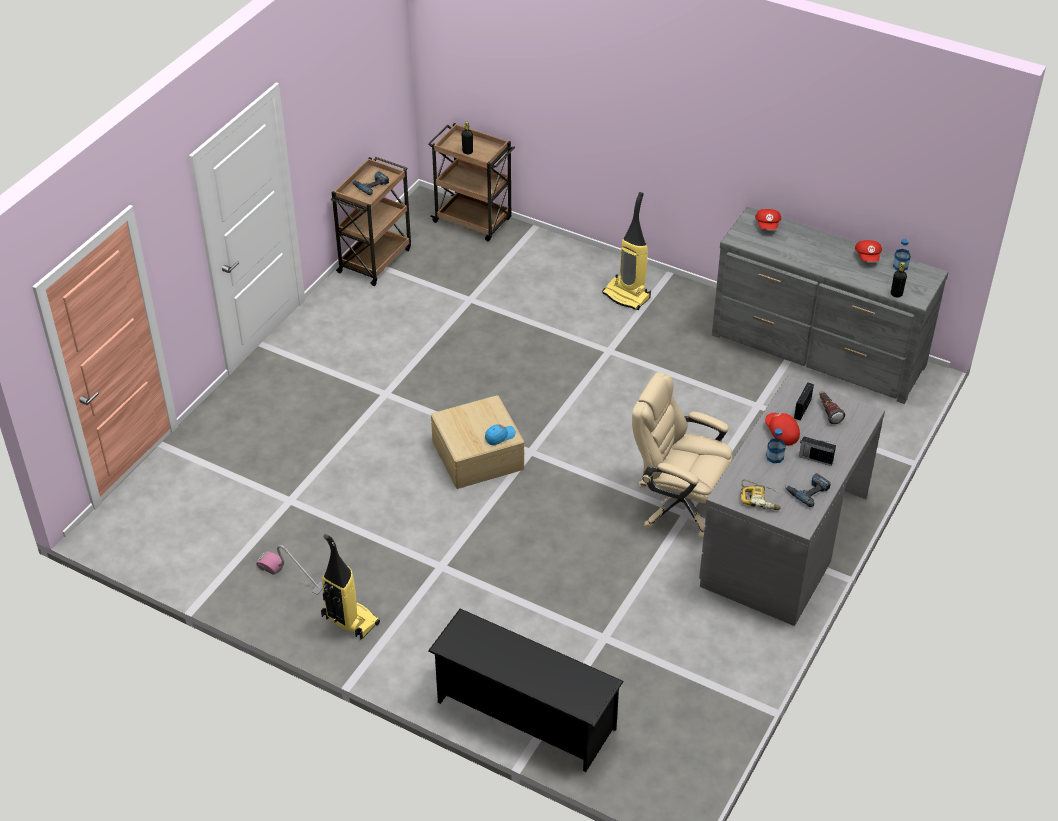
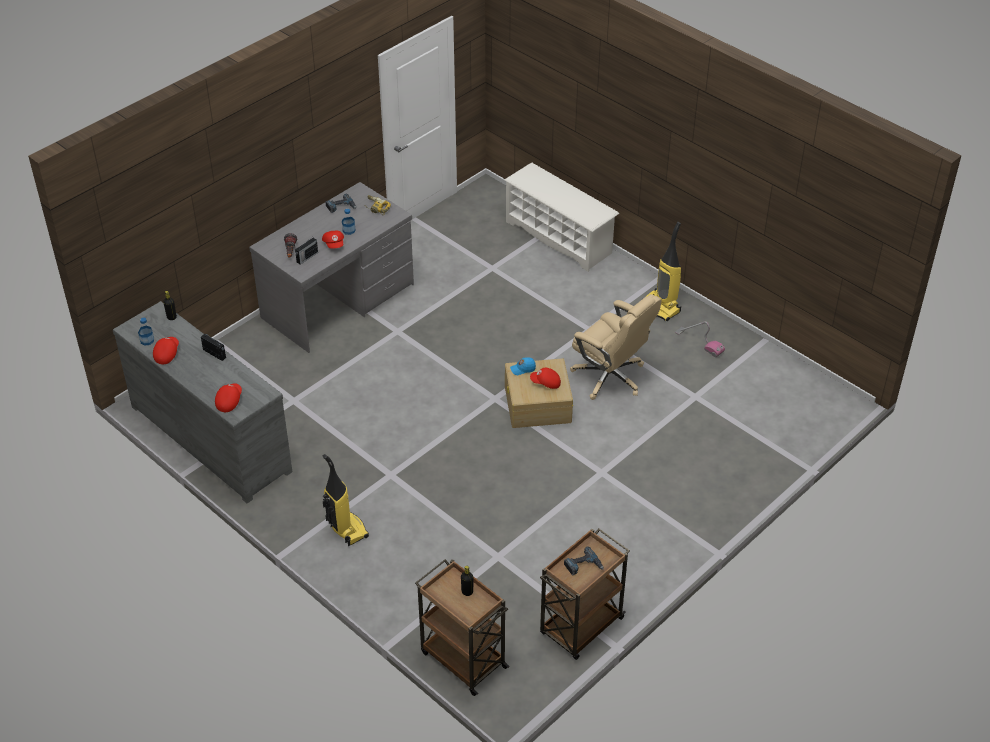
camera: 165 degrees left, 0 degrees up
(467, 425) = (546, 383): none -> red cap
(524, 715) = (559, 237): black shoe rack -> white shoe rack
(678, 503) = (399, 339): beige office chair -> beige office chair (610, 377)
(815, 458) = (322, 225): radio -> radio (214, 354)

